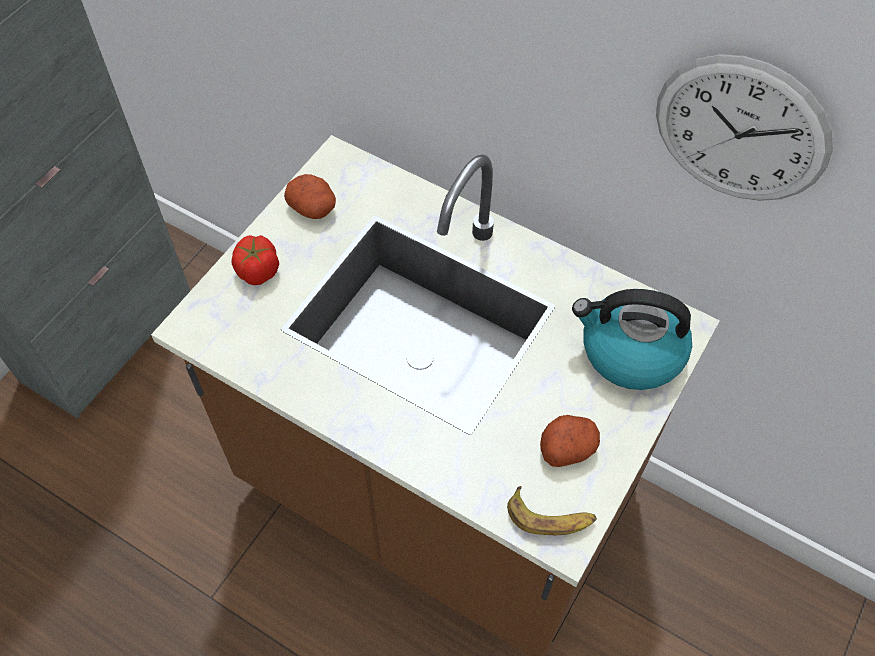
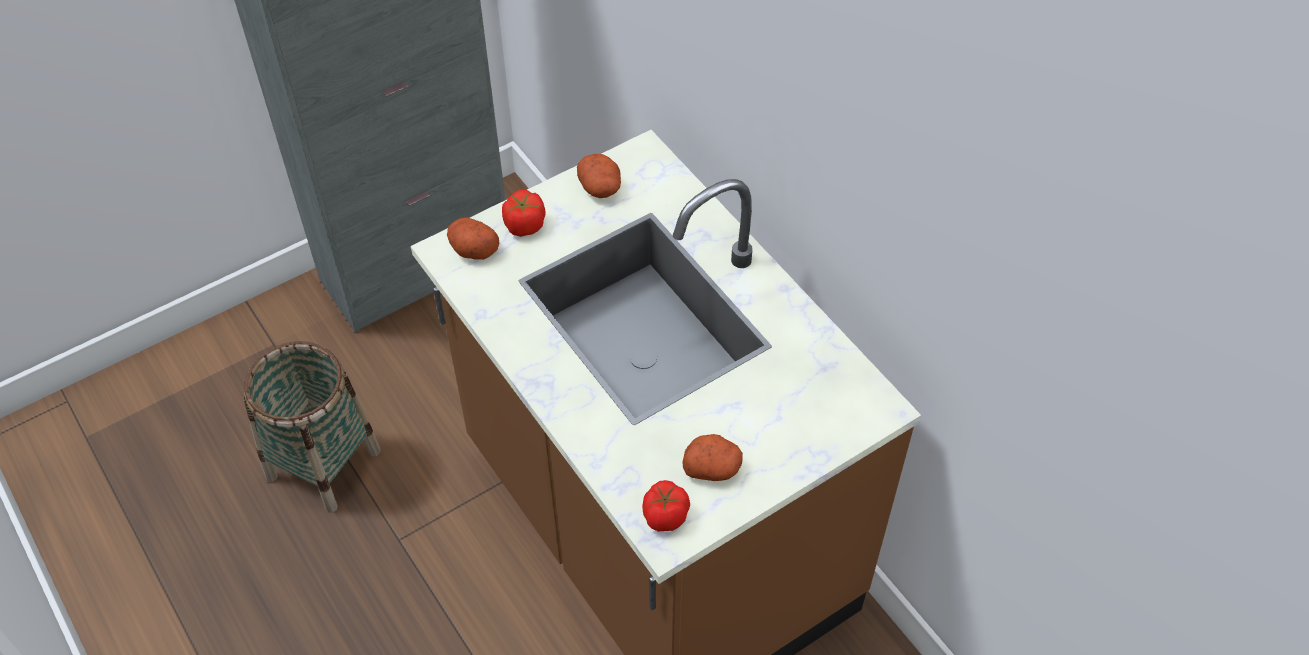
camera: 25 degrees right, 5 degrees down
(104, 556) = (323, 464): none -> basket
(218, 314) = (472, 249): none -> potato
(550, 517) = (664, 516): banana -> tomato
(629, 351) = (817, 410): kettle -> none
(740, 130) = (937, 222): wall clock -> none

